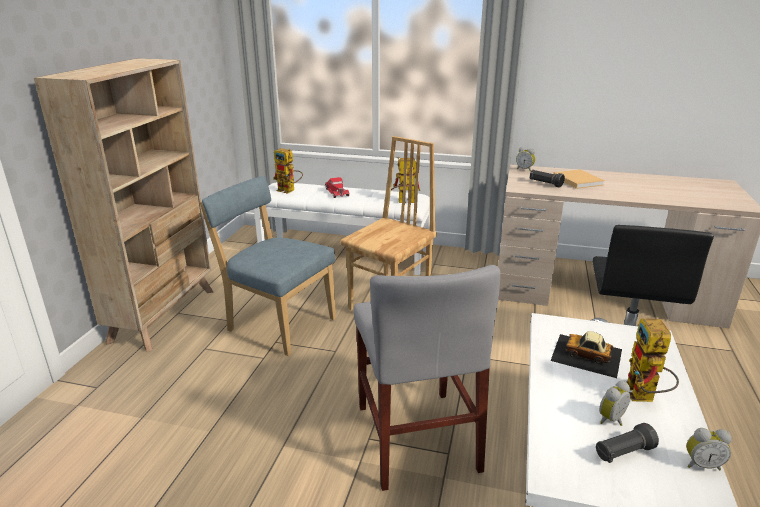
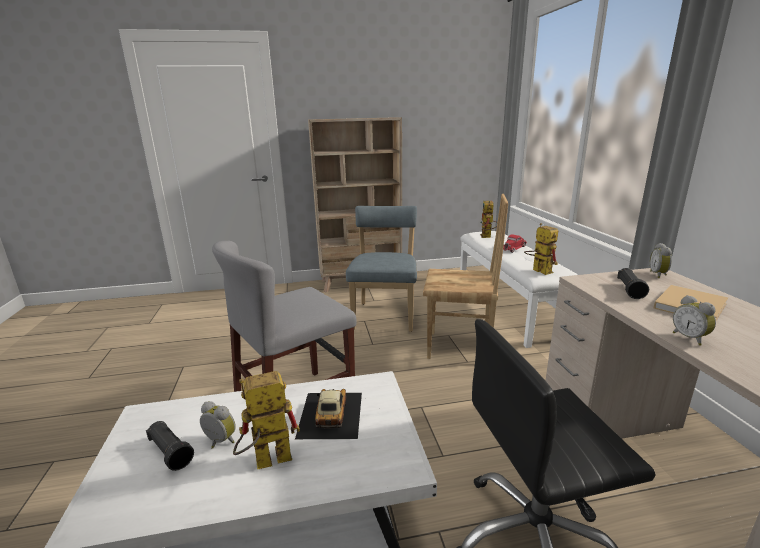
camera: 65 degrees right, 5 degrees down
(701, 464) = (152, 514): alarm clock -> alarm clock (690, 338)

